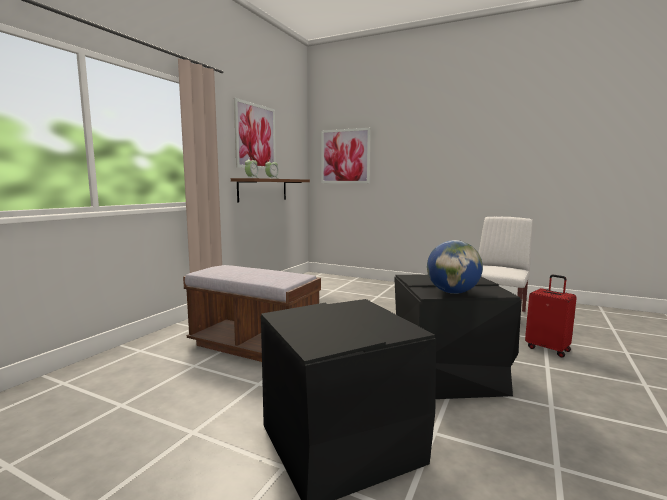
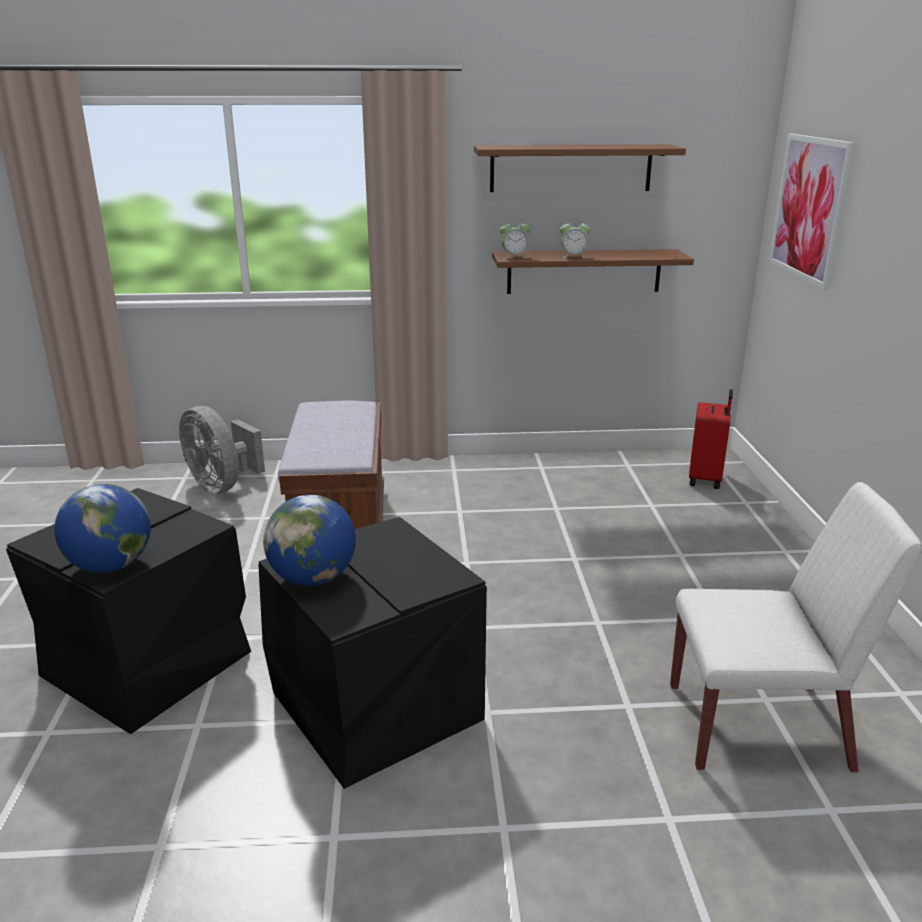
camera: 60 degrees right, 15 degrees up
(114, 370) = (222, 485): none -> grey fan
(255, 136) = (570, 168): picture -> brown shelf
(392, 329) = (111, 566): none -> globe
(548, 349) = (609, 826): red suitcase -> red suitcase (706, 479)

